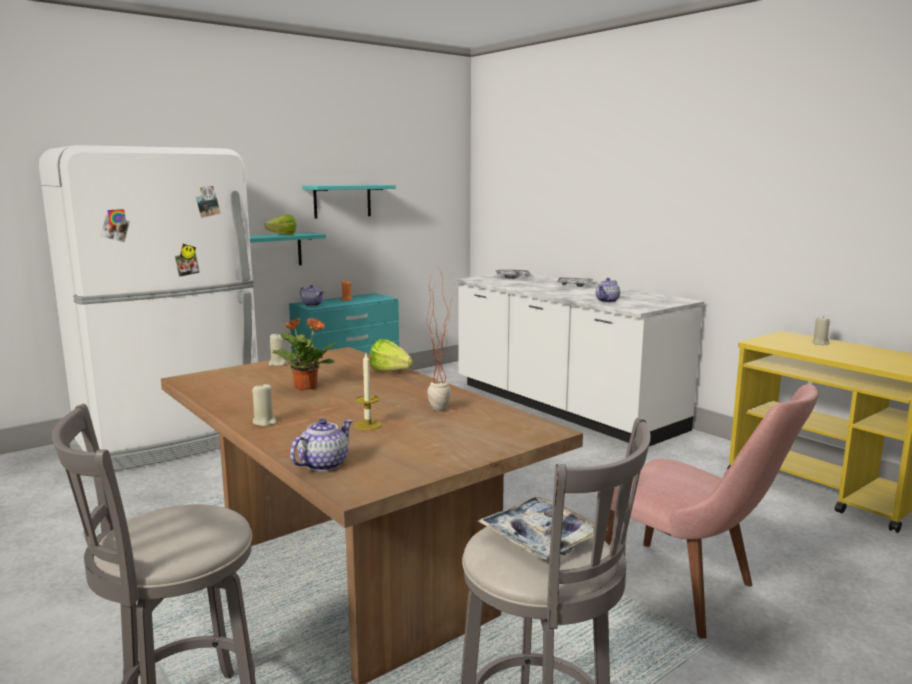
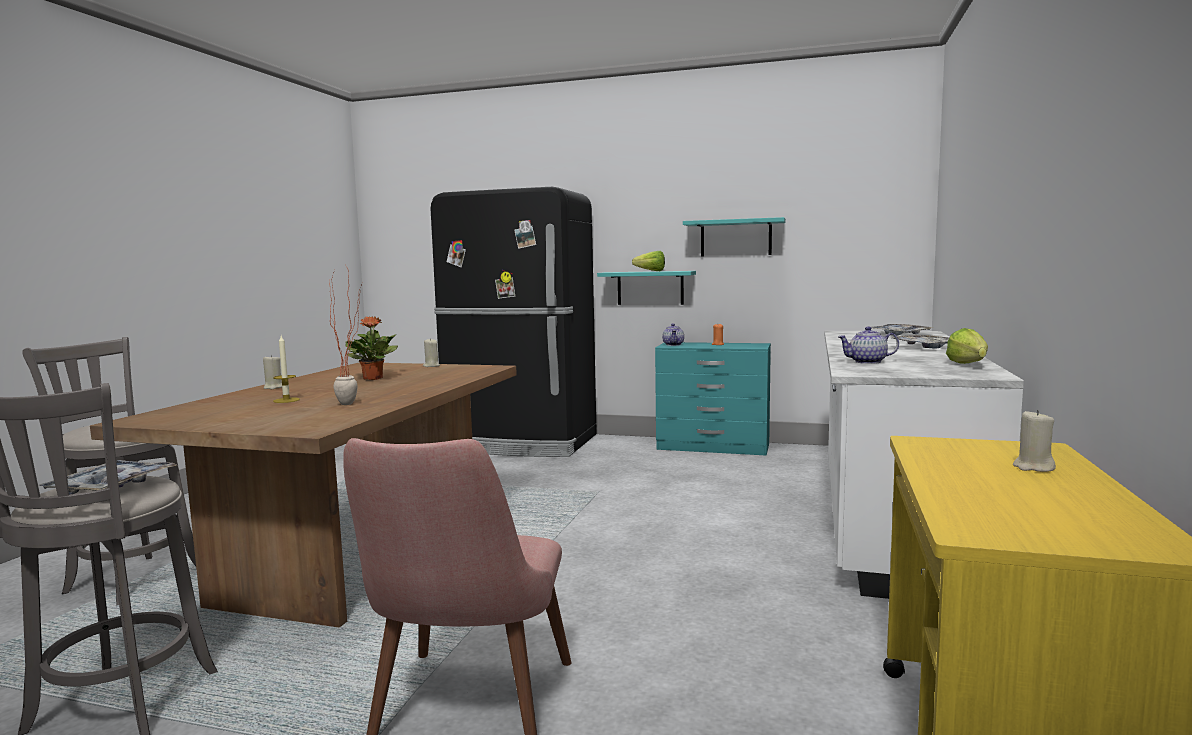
camera: 55 degrees right, 5 degrees down
(173, 439) = (520, 443): white fridge -> black fridge
(323, 464) = (184, 408): teapot -> none
(393, 373) = (446, 382): lettuce -> lettuce (969, 366)

